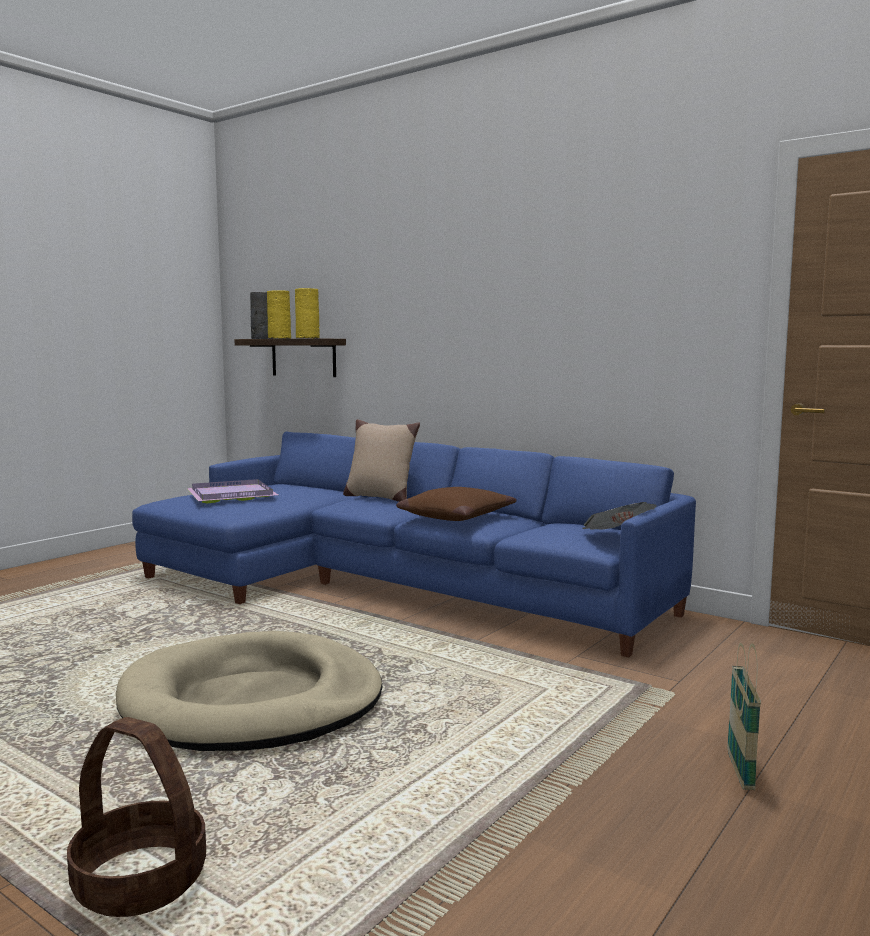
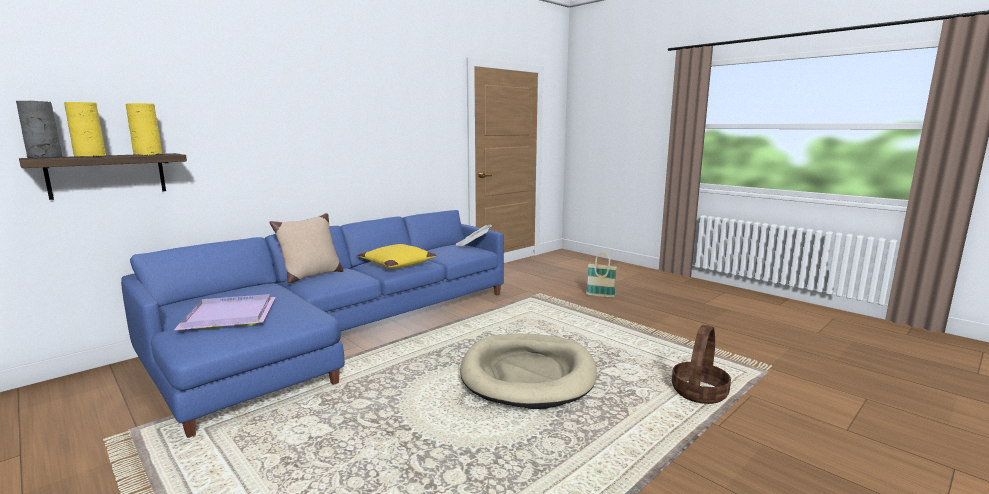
camera: 80 degrees left, 5 degrees up
(455, 516) = (397, 264): brown pillow -> yellow pillow

